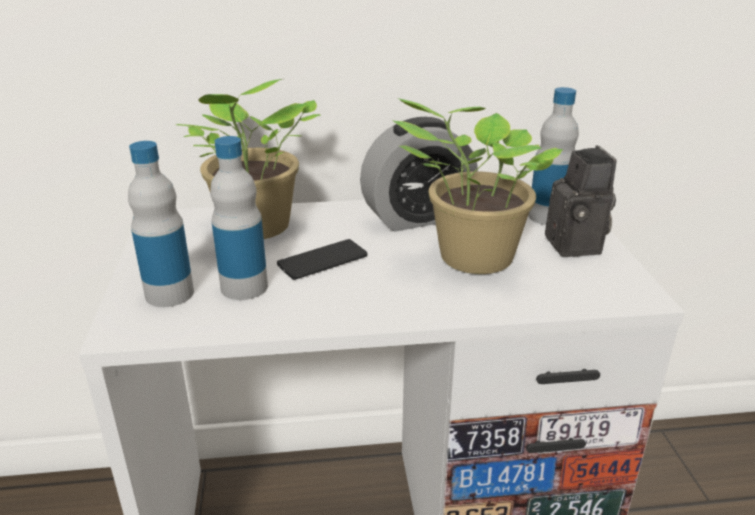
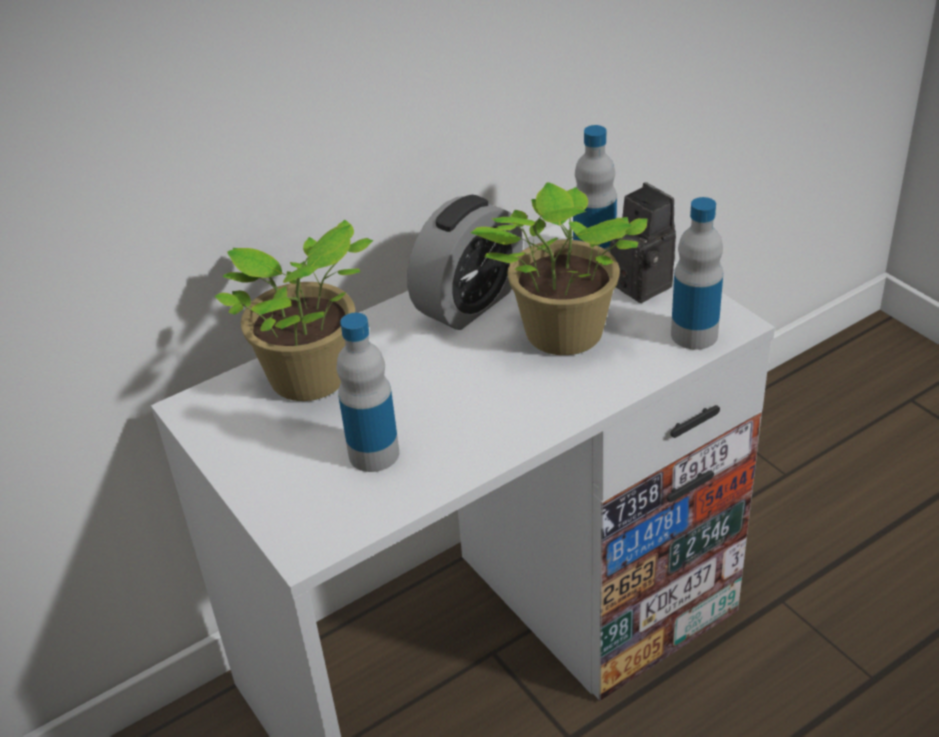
camera: 25 degrees left, 10 degrees up
(169, 294) = (307, 491): bottle -> bottle (694, 334)
(322, 260) = (421, 393): phone -> none

